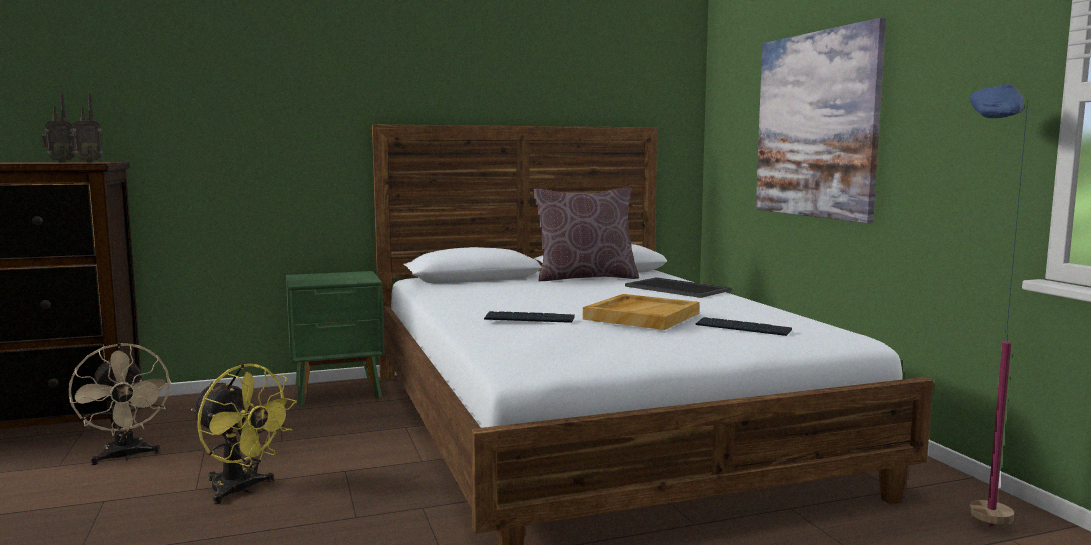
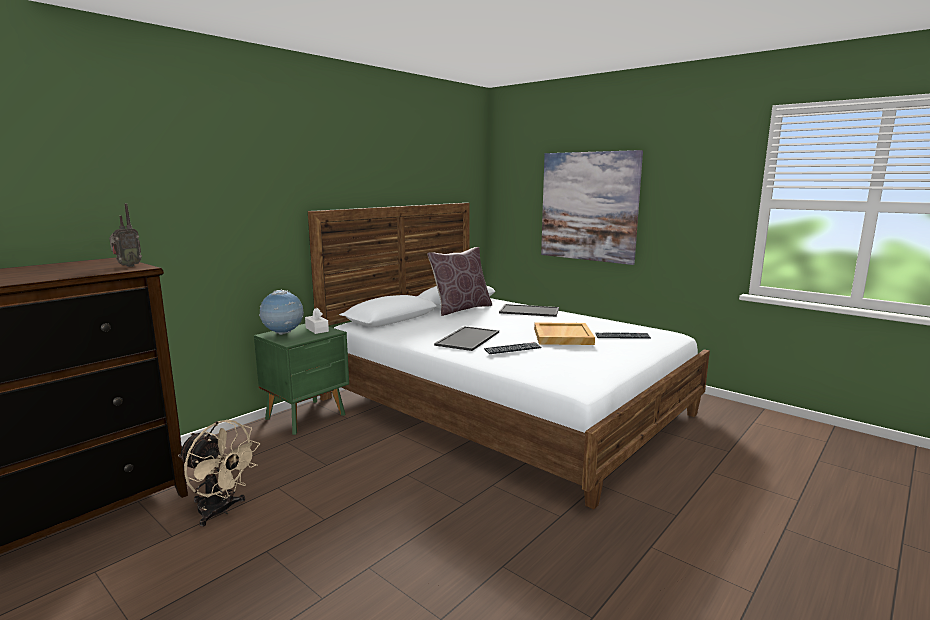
camera: 30 degrees left, 5 degrees up
(60, 162) = (93, 267): radio -> none
(241, 490) = (359, 509): yellow fan -> none
(314, 277) = (283, 334): none -> globe
(356, 277) = (317, 329): none -> white tissue box
(506, 303) = (467, 338): none -> tray
(972, 511) = (725, 412): blue floor lamp -> none

